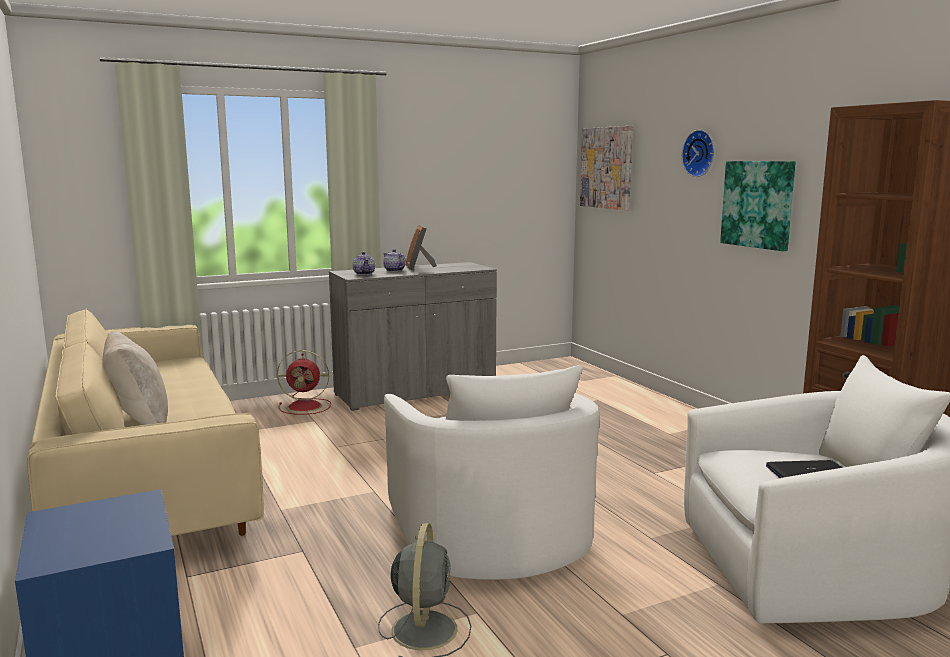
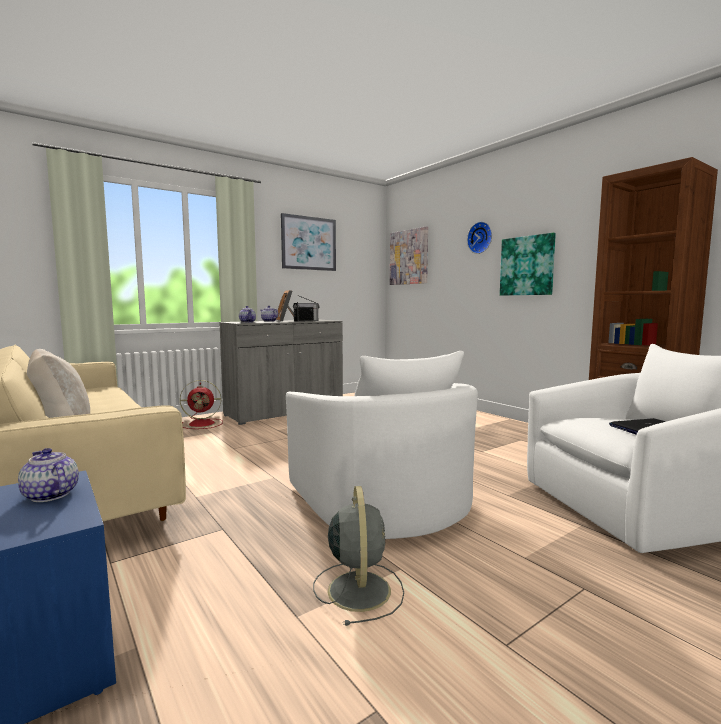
camera: 10 degrees left, 5 degrees down
(130, 515) = (50, 495): none -> teapot
(444, 270) = (306, 321): none -> radio
(457, 152) = (309, 243): none -> picture

